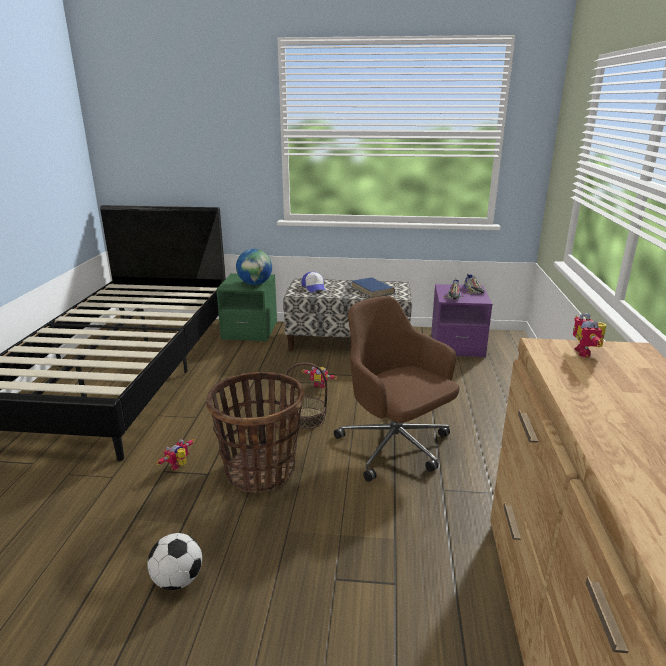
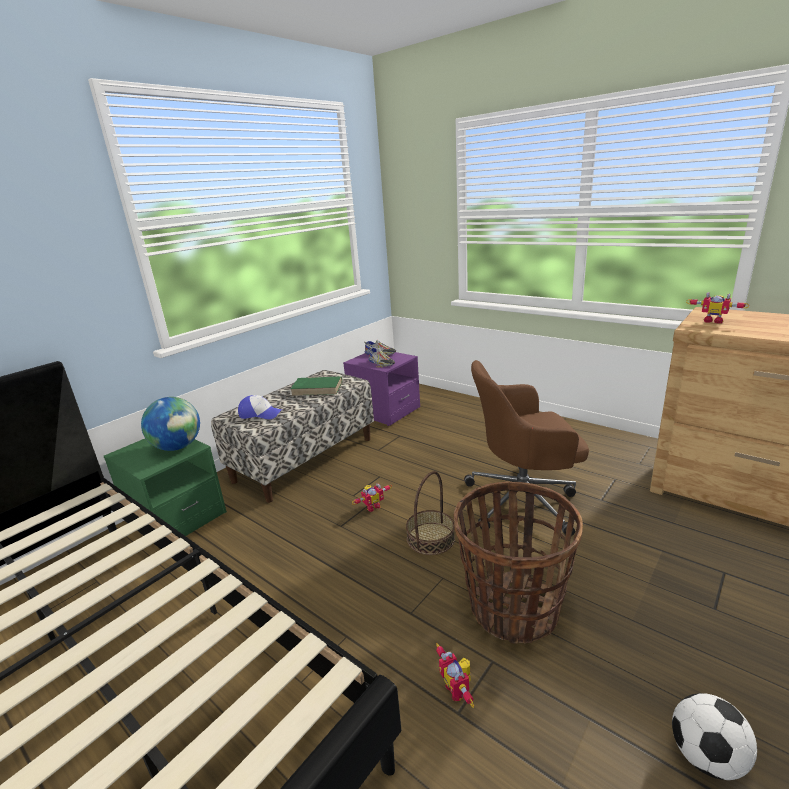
camera: 55 degrees left, 0 degrees up
(372, 290) = (318, 388): blue book -> green book

